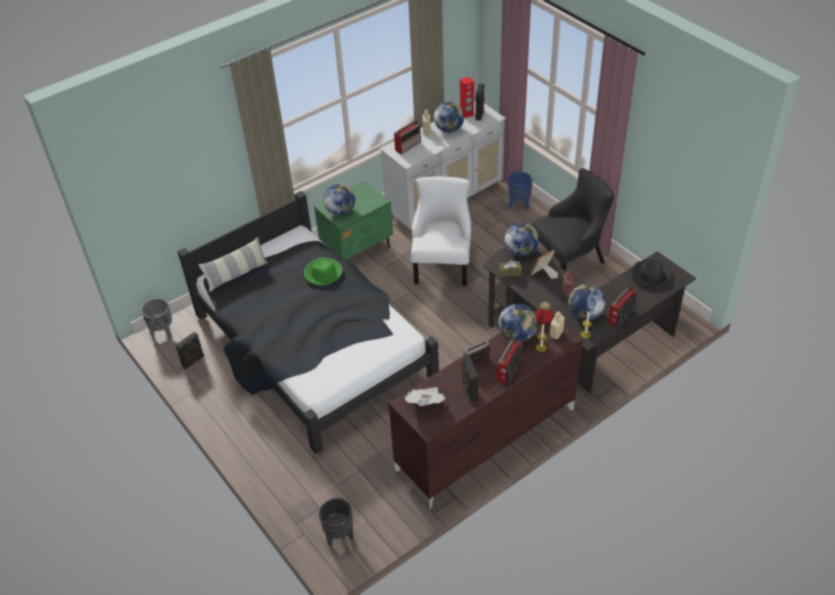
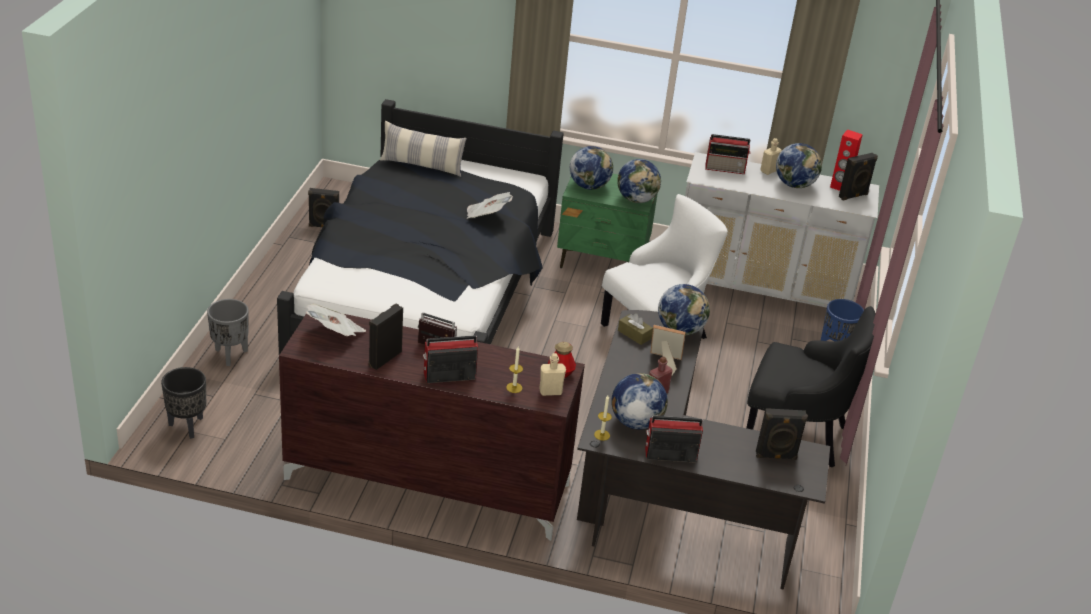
camera: 45 degrees right, 10 degrees down
(163, 333) = (340, 192): grey planter -> grey planter (230, 355)
(323, 273) = (487, 216): green hat -> newspaper
(517, 335) = (513, 361): globe -> globe (636, 199)
(651, 275) = (776, 456): black hat -> black speaker

